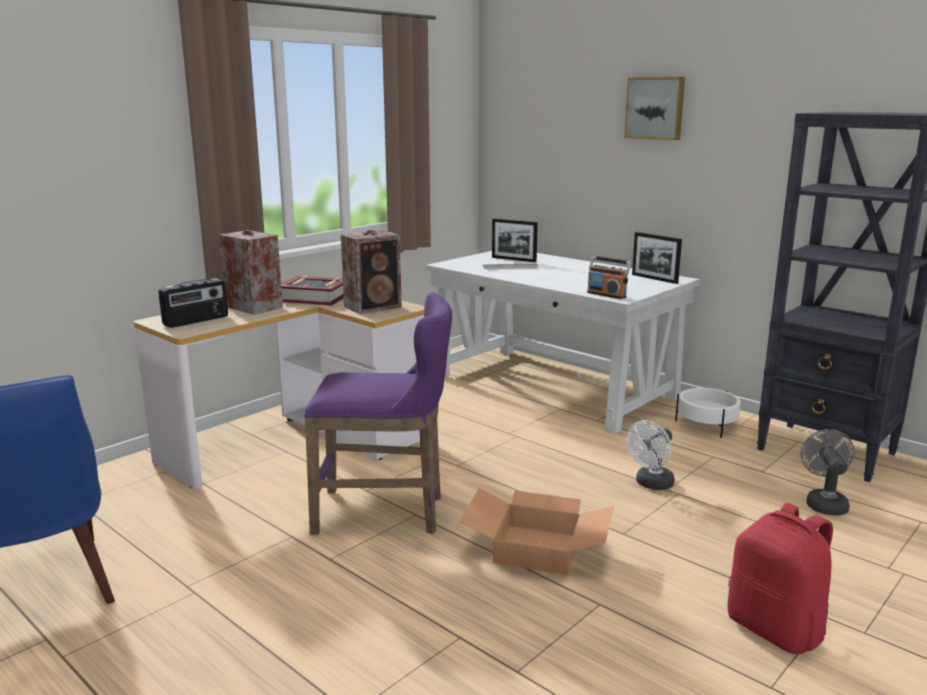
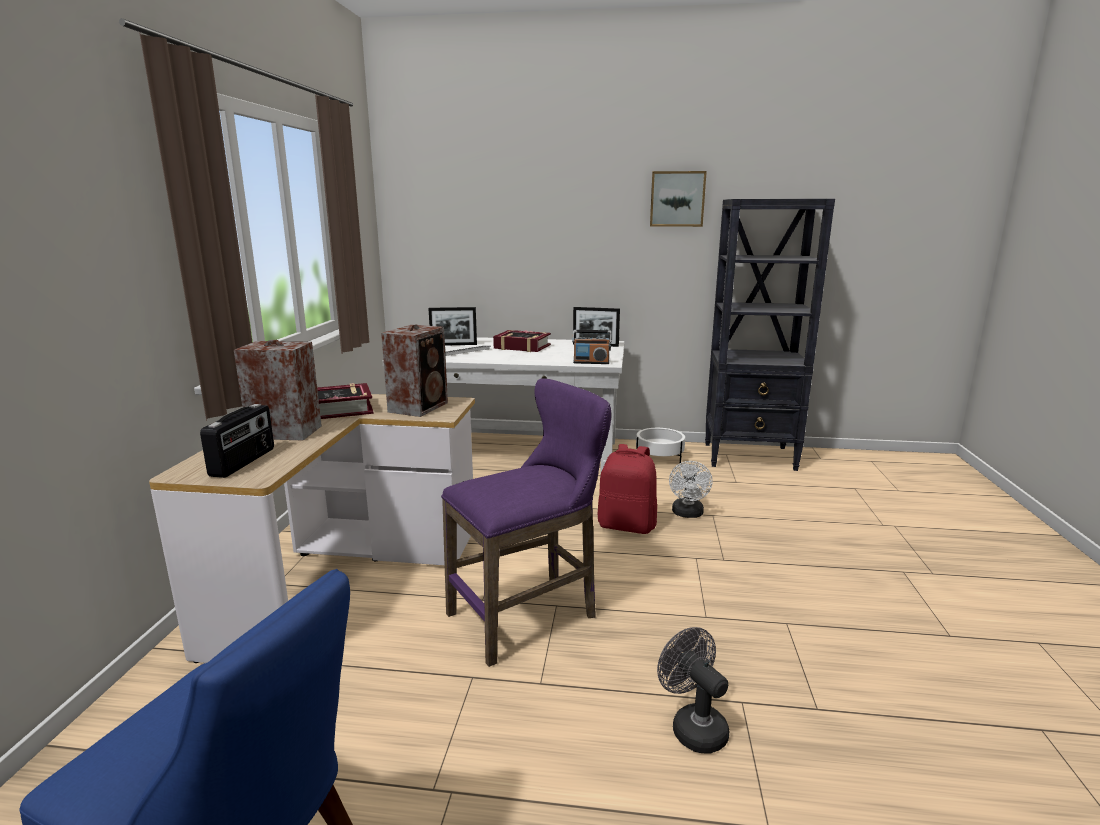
camera: 35 degrees left, 0 degrees up
(538, 549) = (688, 596): cardboard box -> none
(573, 270) = (522, 347): none -> book
(655, 108) = (571, 199): picture -> picture (677, 199)
(776, 629) = (896, 592): red backpack -> red backpack (627, 525)
(824, 503) = (796, 493): grey fan -> grey fan (693, 726)

